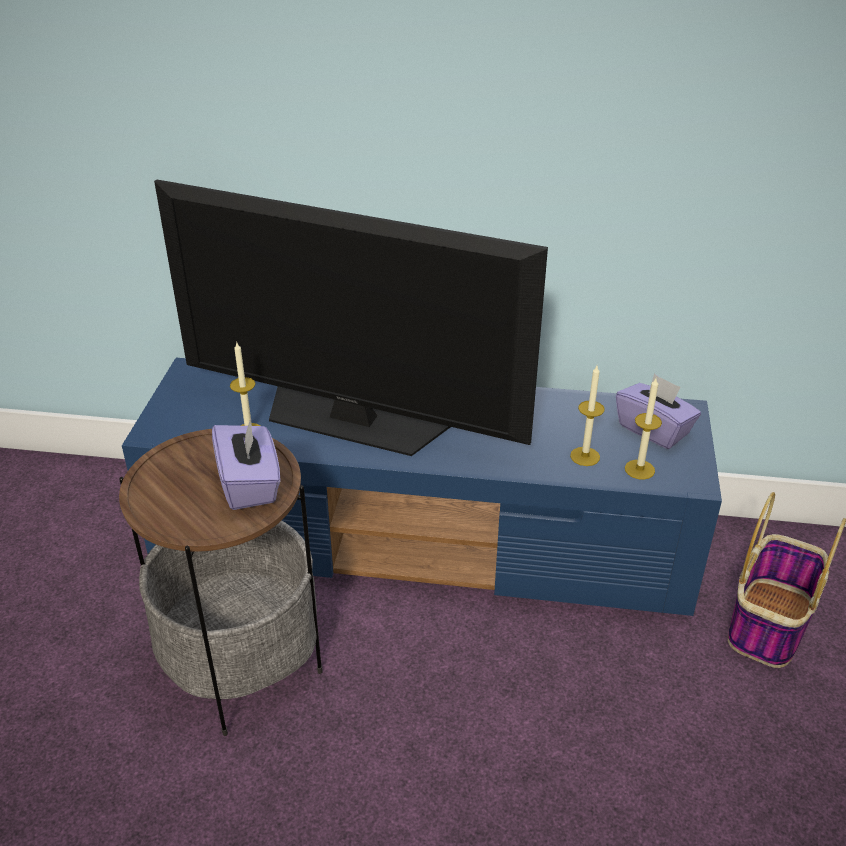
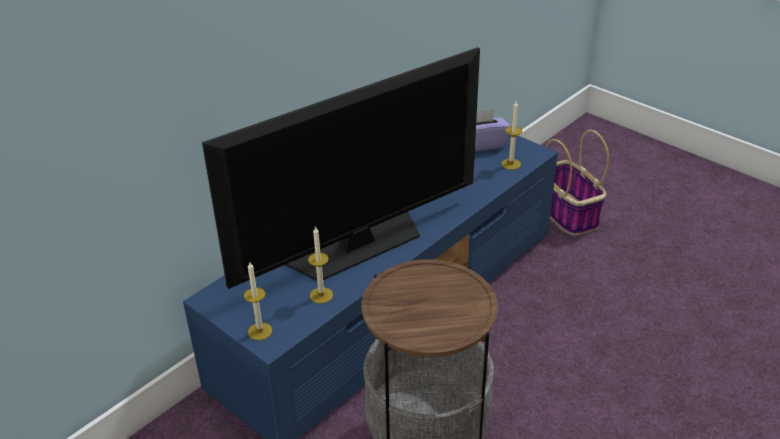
camera: 55 degrees left, 0 degrees up
(250, 484) = (448, 286): purple tissue box -> none
(585, 456) = (482, 176): candle -> candle (260, 331)

